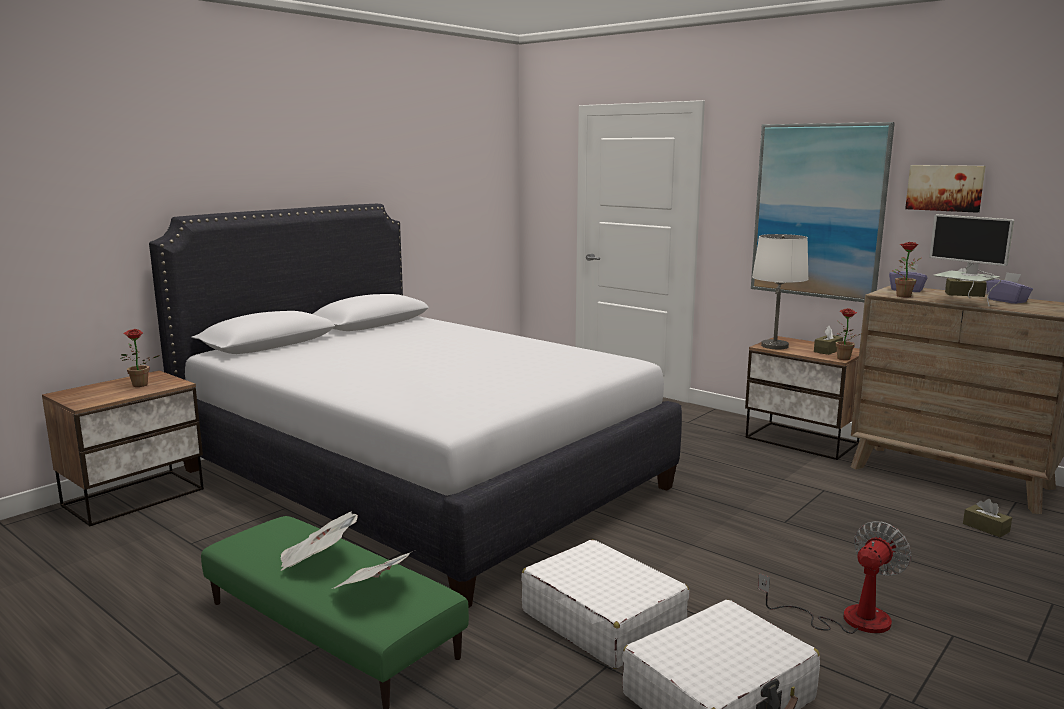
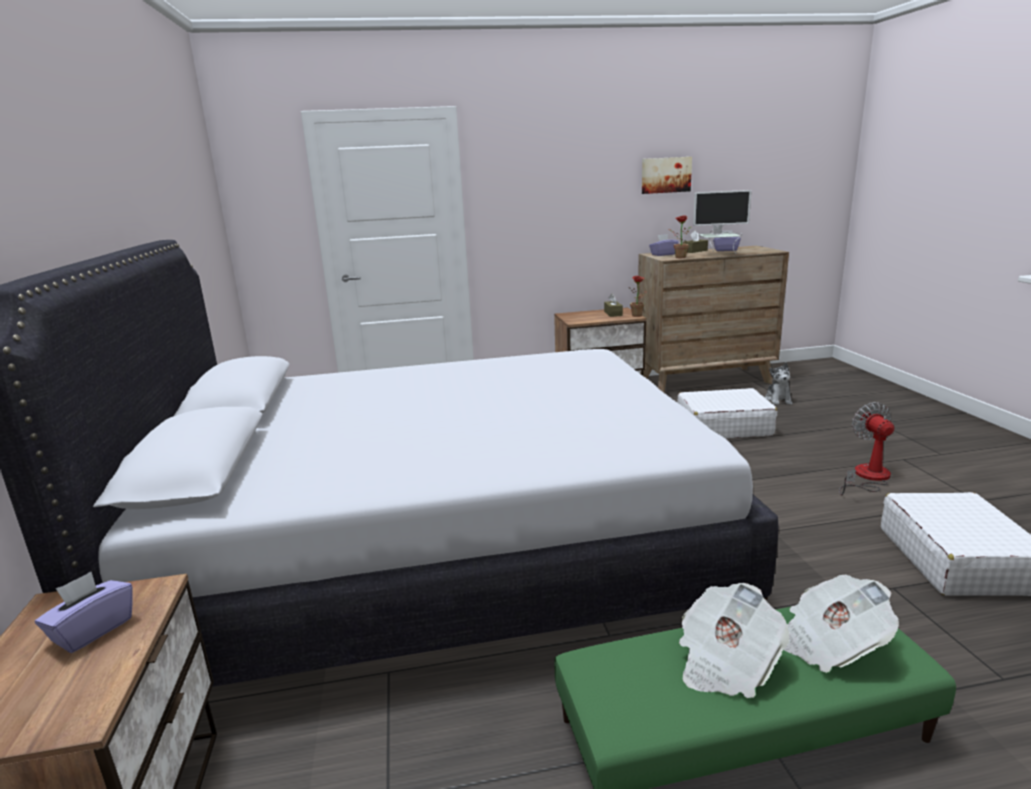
camera: 50 degrees left, 5 degrees up
(139, 386) = (92, 630): potted plant -> purple tissue box
(602, 620) = (817, 562): white suitcase -> white suitcase (723, 426)
(774, 346) = (579, 319): white table lamp -> none
(818, 211) = (575, 203): picture -> none
(986, 528) = (778, 400): brown tissue box -> plush toy

